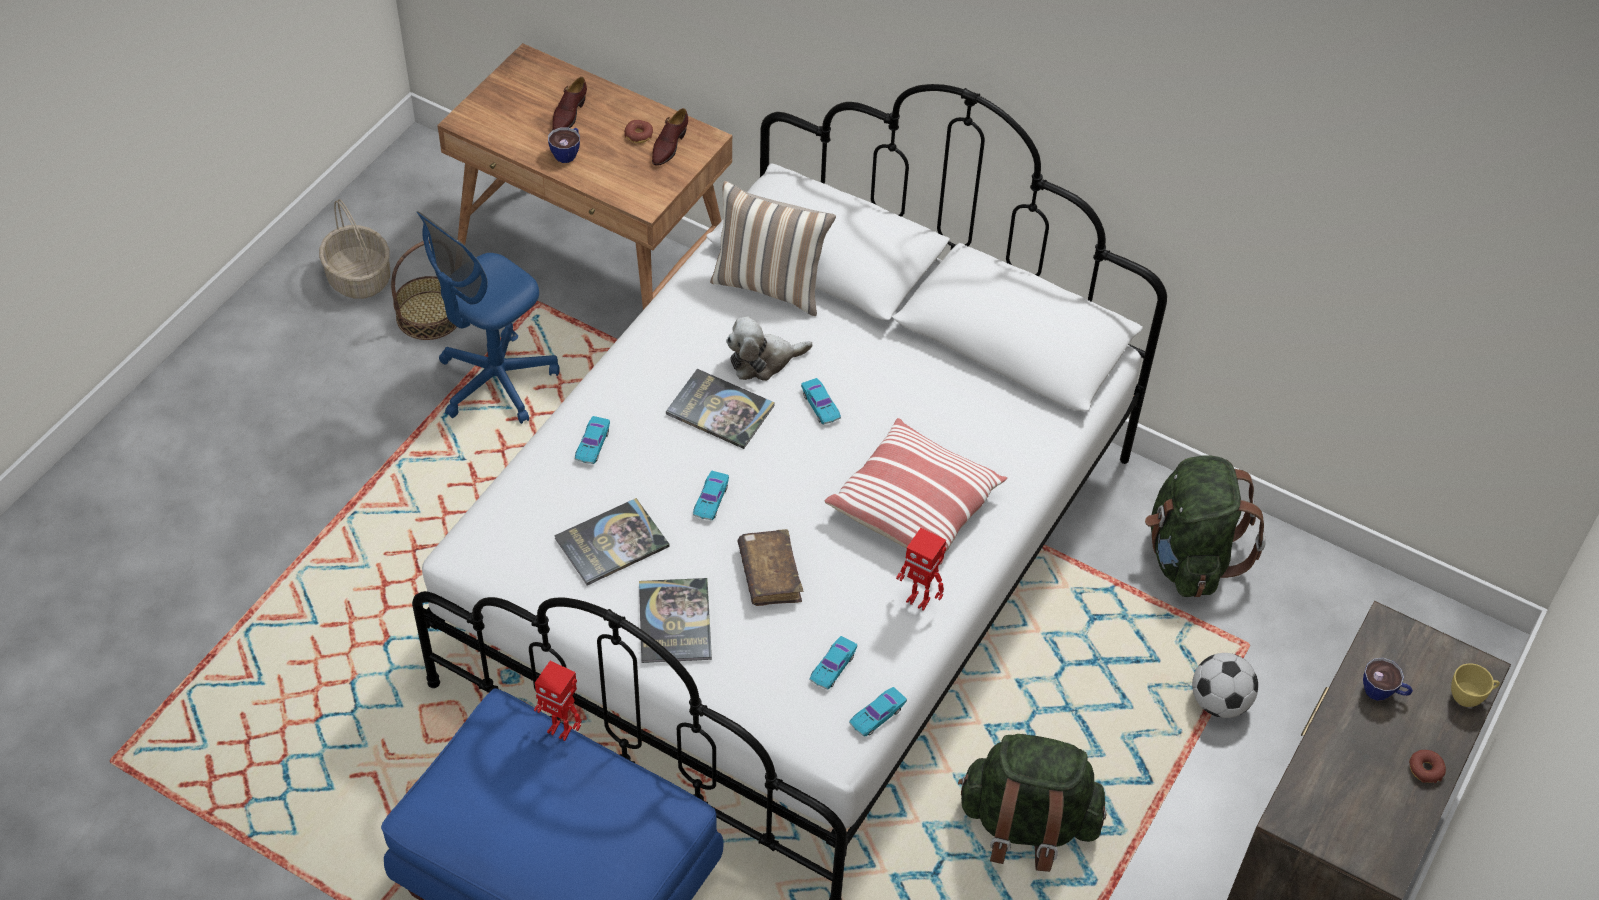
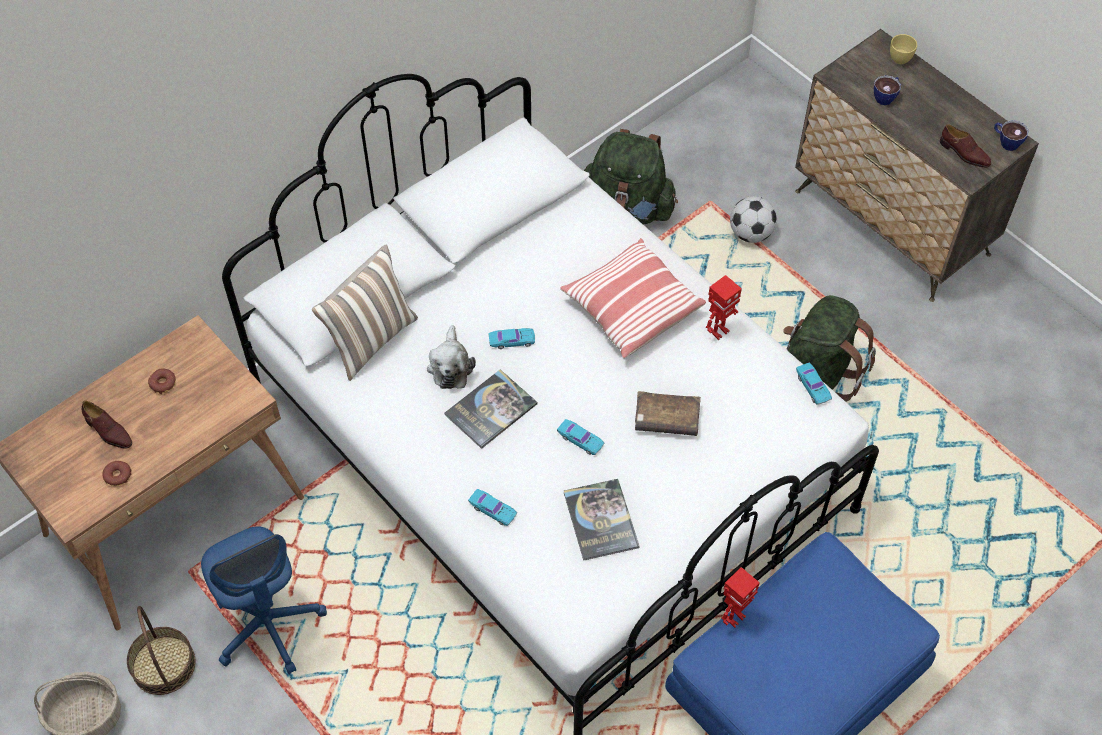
camera: 70 degrees left, 5 degrees up
(568, 152) = (157, 443): cup -> cup (1006, 142)
(669, 146) = (188, 364): brown shoe -> brown shoe (964, 154)
(674, 621) = (692, 495): book -> none
(833, 666) = (763, 401): turquoise toy car -> none
(1425, 769) = (948, 97): donut -> donut (117, 475)

